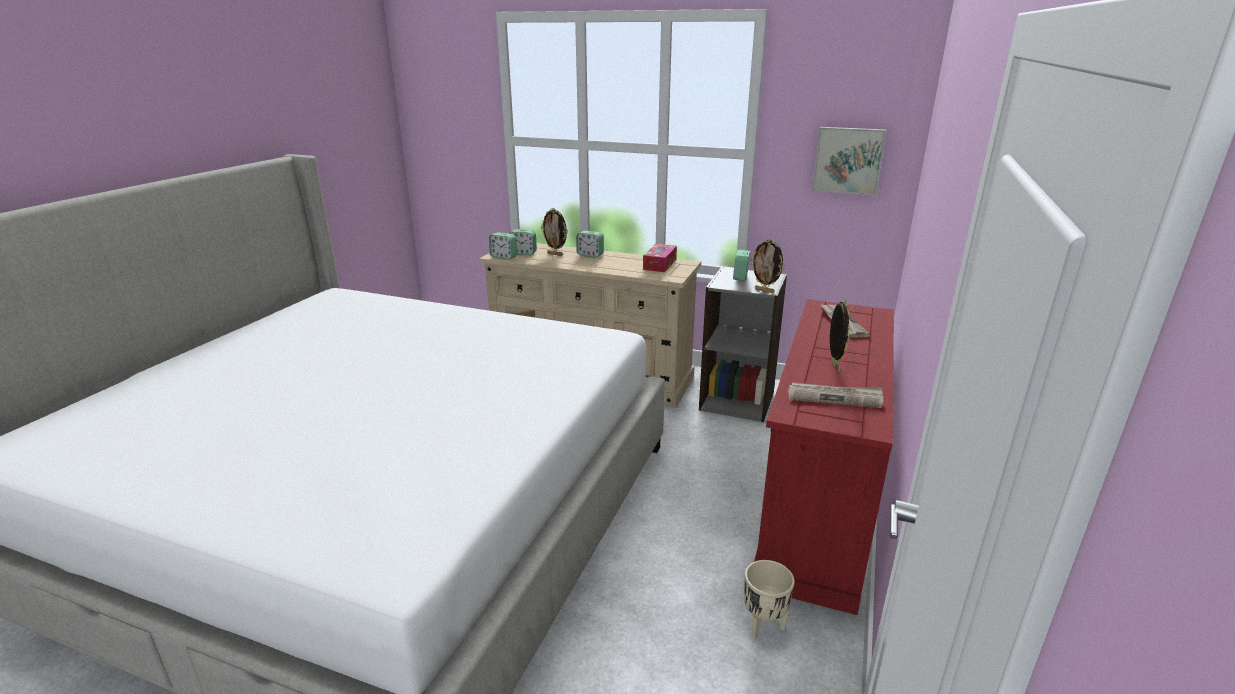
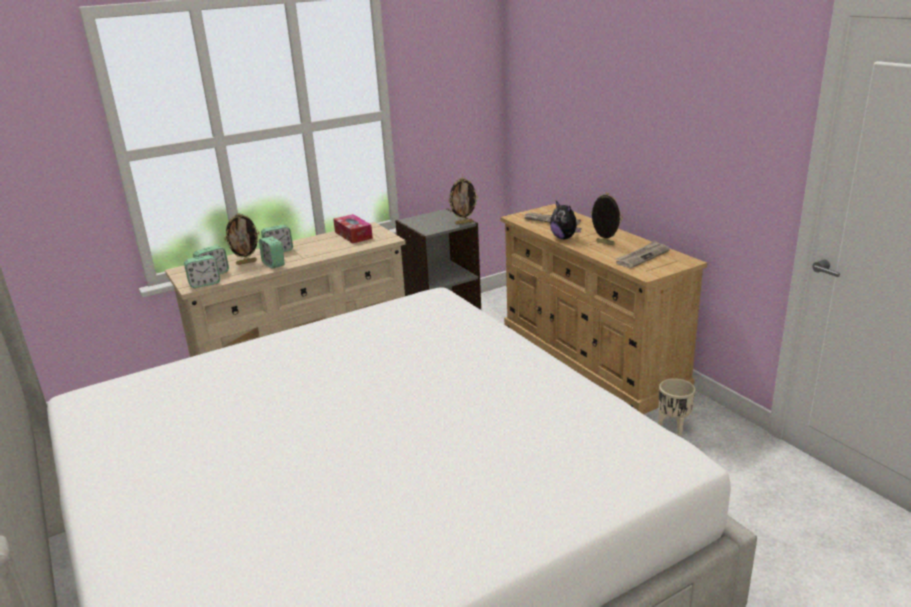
camera: 50 degrees left, 0 degrees up
(740, 277) = (426, 221): alarm clock -> alarm clock (273, 264)
(810, 342) = (564, 238): none -> plush toy
(818, 506) = (591, 358): red dresser -> beige dresser
(848, 160) = (459, 103): picture -> none

